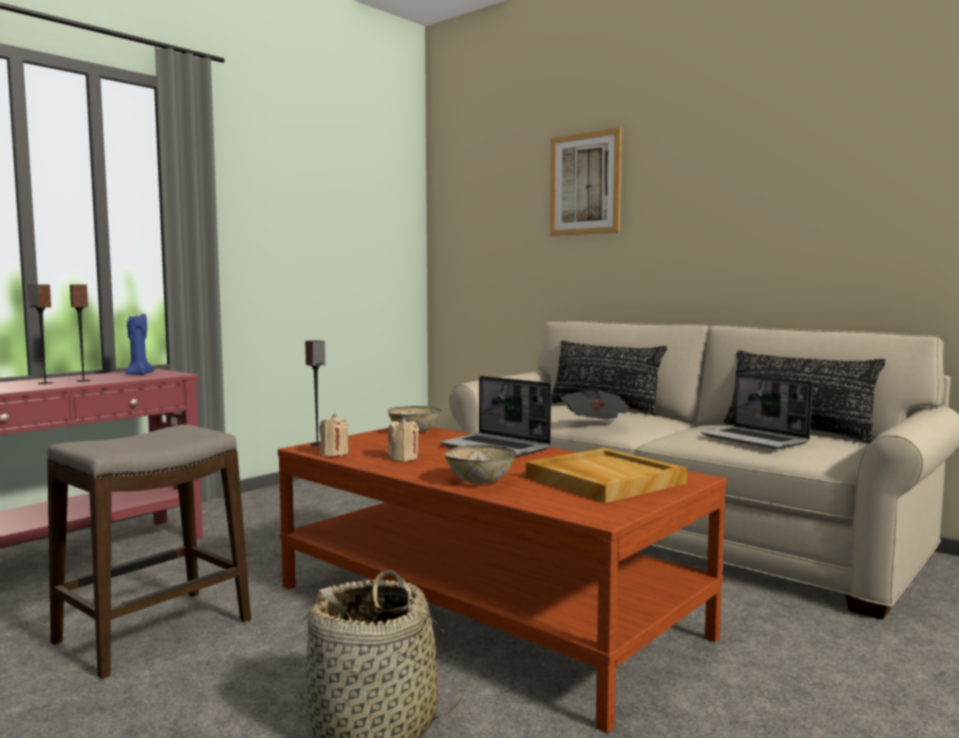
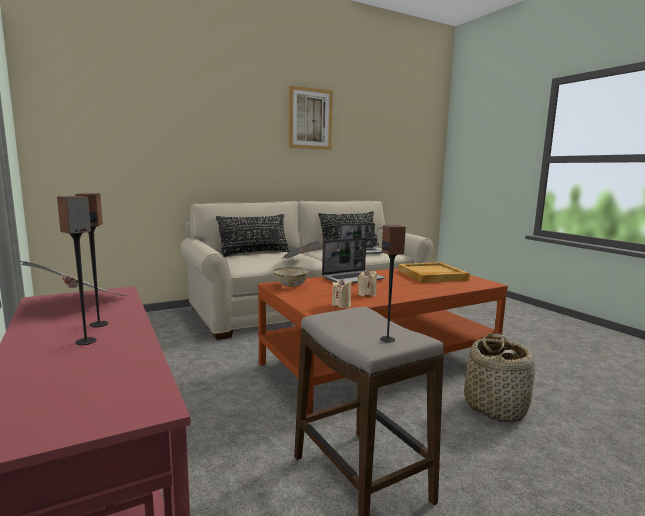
camera: 70 degrees left, 5 degrees up
(138, 374) = (79, 303): blue candle -> newspaper
(317, 444) = (306, 306): speaker -> speaker (388, 339)
(480, 481) = (427, 289): bowl -> none
(585, 184) = (197, 110): picture -> picture (310, 119)

